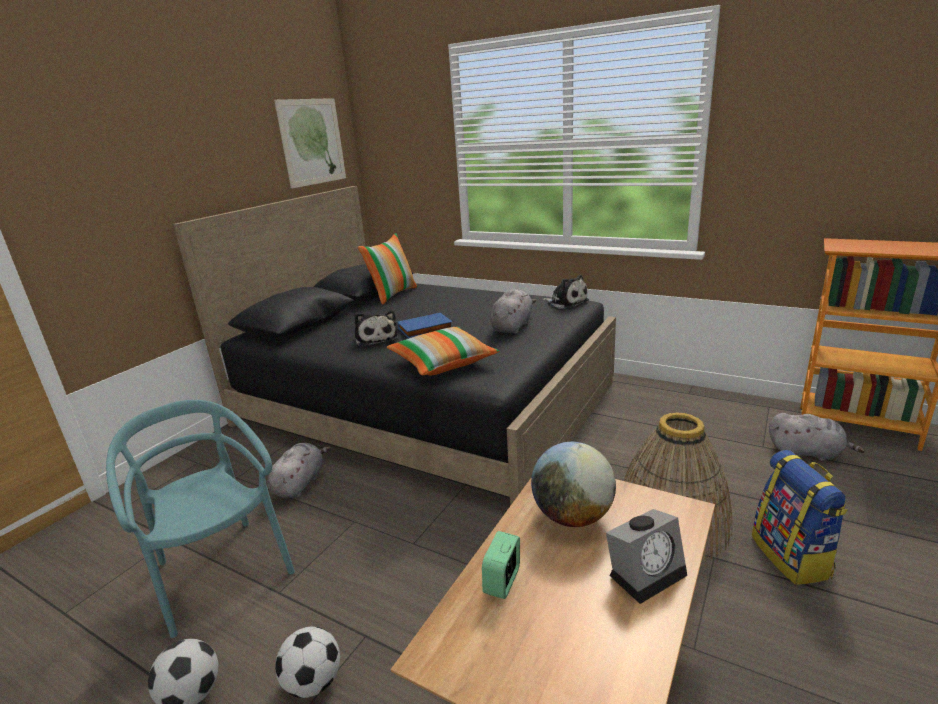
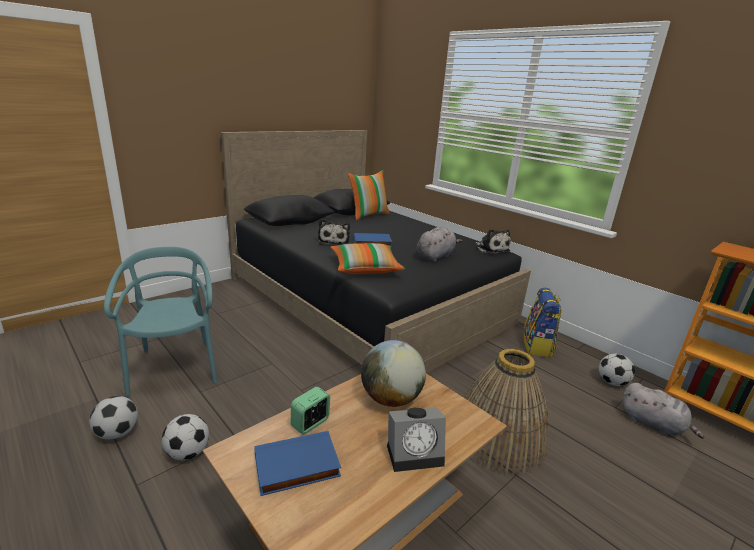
camera: 15 degrees right, 0 degrees up
(300, 484) = (253, 329): grey plush toy -> none
(312, 142) = (338, 92): picture -> none
(526, 643) = (296, 467): none -> blue book
(743, 420) = (612, 382): none -> football
(792, 556) = (583, 497): backpack -> backpack (537, 346)

